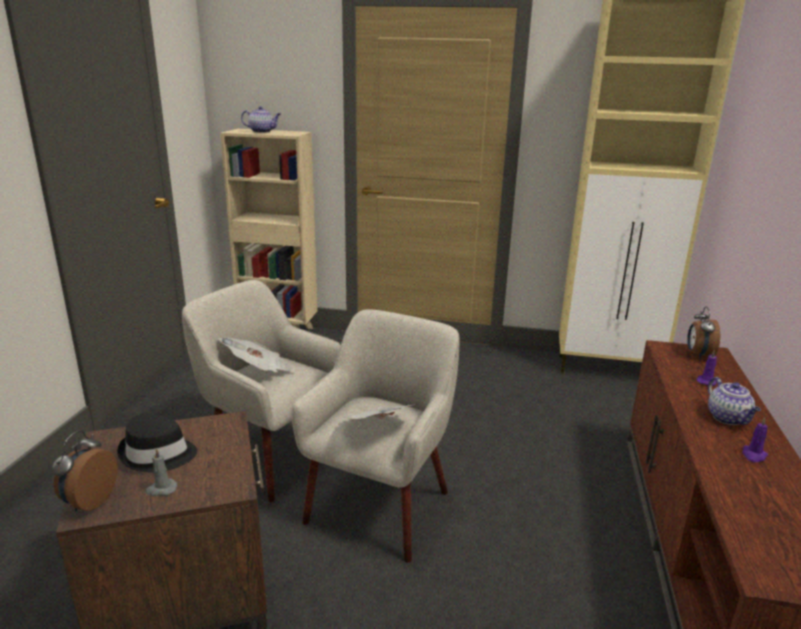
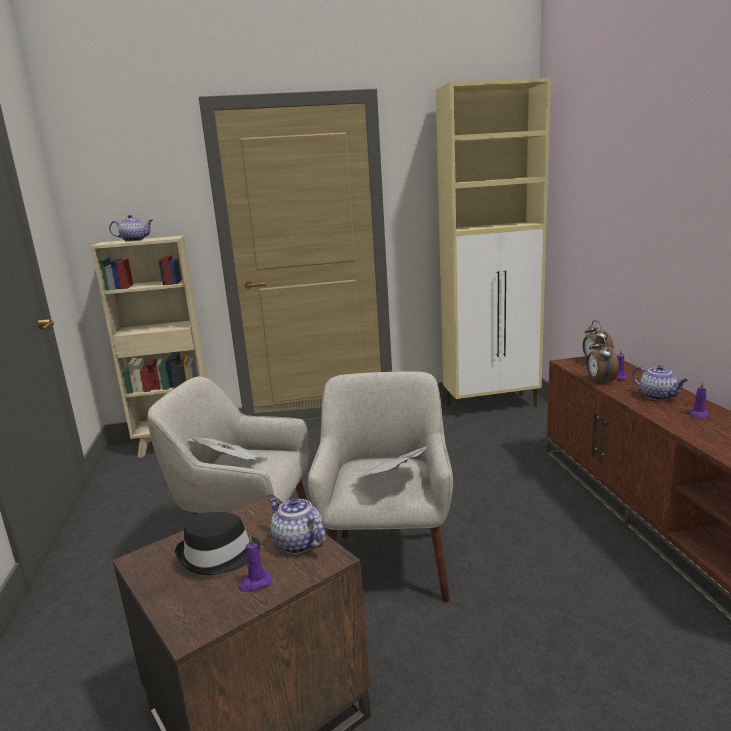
camera: 20 degrees left, 5 degrees down
(89, 501) = (185, 619): alarm clock -> alarm clock (599, 381)
(161, 489) = (255, 583): grey candle -> purple candle
(223, 465) = (297, 543): none -> teapot

